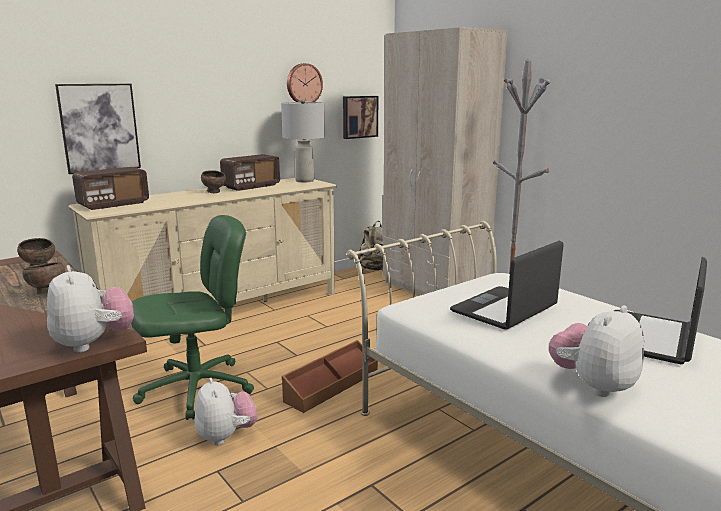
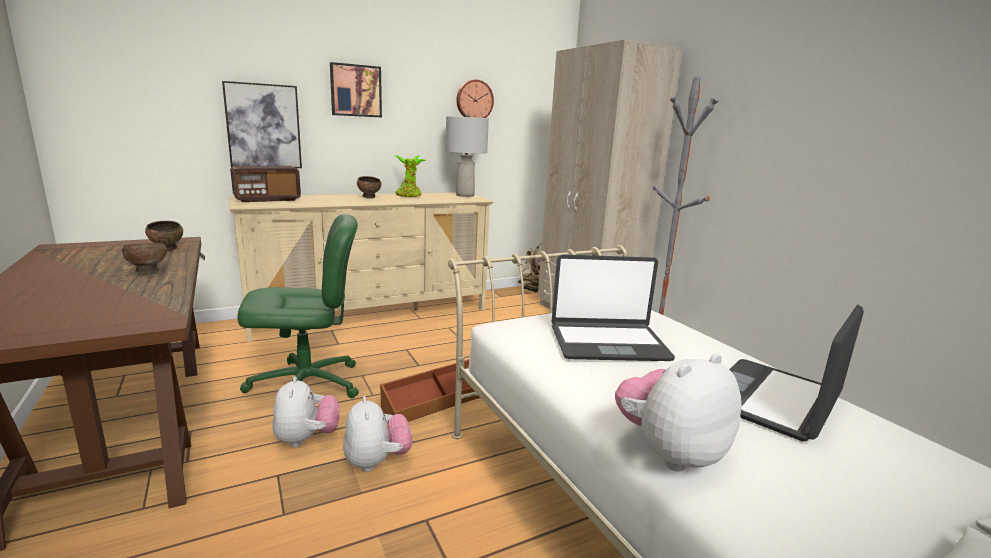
camera: 10 degrees right, 0 degrees up
(93, 343) = (133, 324): plush toy -> plush toy (377, 462)
(251, 186) = (409, 196): radio -> potted plant
(359, 117) = (531, 138): picture -> picture (355, 90)
(505, 310) = (608, 343): laptop -> laptop turned 150 degrees counterclockwise

